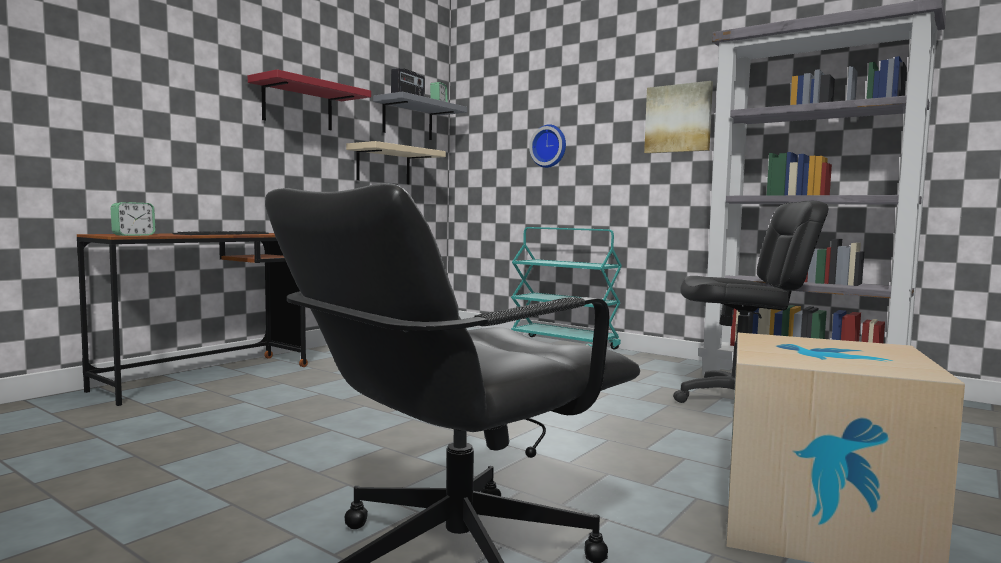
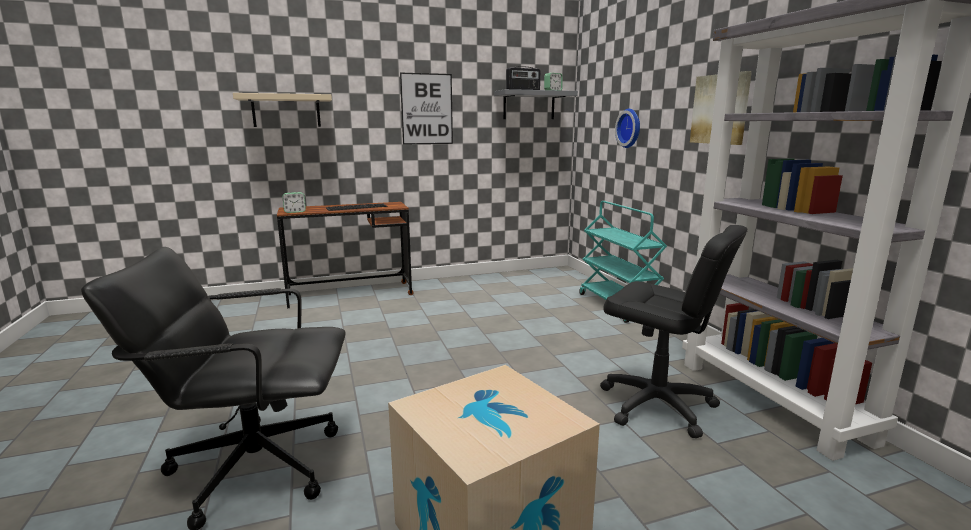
camera: 35 degrees right, 10 degrees up
(298, 105) = (427, 109): red shelf -> picture
(383, 165) = (504, 145): beige shelf -> beige shelf (286, 111)

